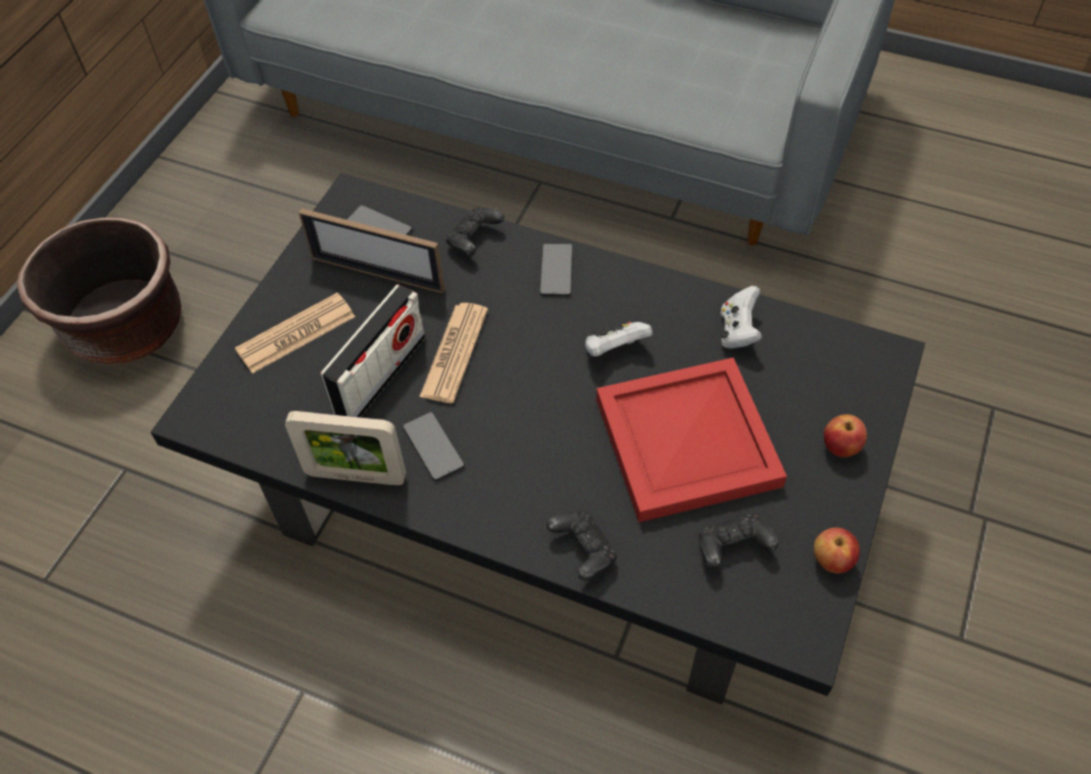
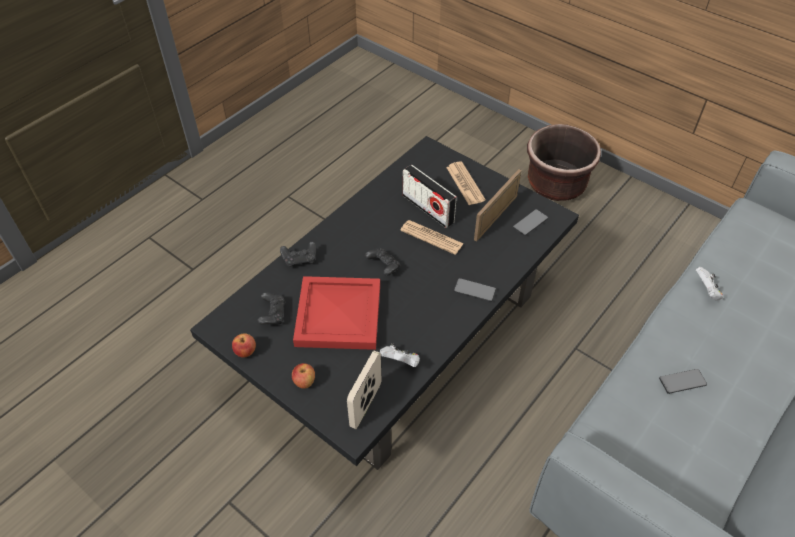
camera: 105 degrees right, 5 degrees down
(356, 476) = (374, 193): picture frame -> picture frame (366, 405)
(433, 447) = (378, 220): phone -> phone (682, 381)
(474, 240) = (509, 260): black game controller -> black game controller (383, 266)
(614, 350) = (409, 301): white game controller -> white game controller (706, 291)

